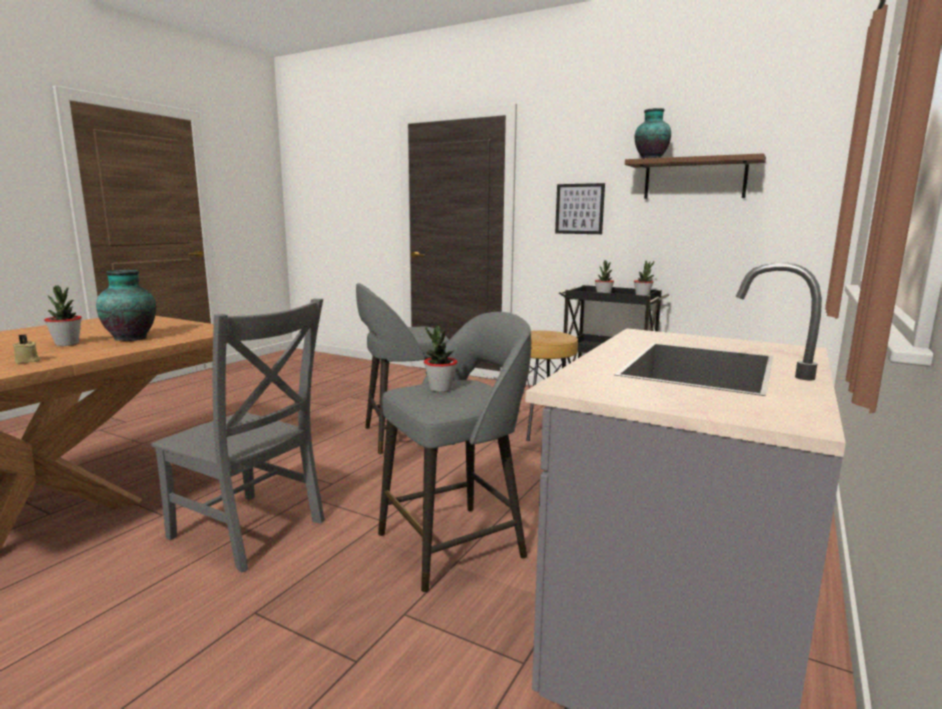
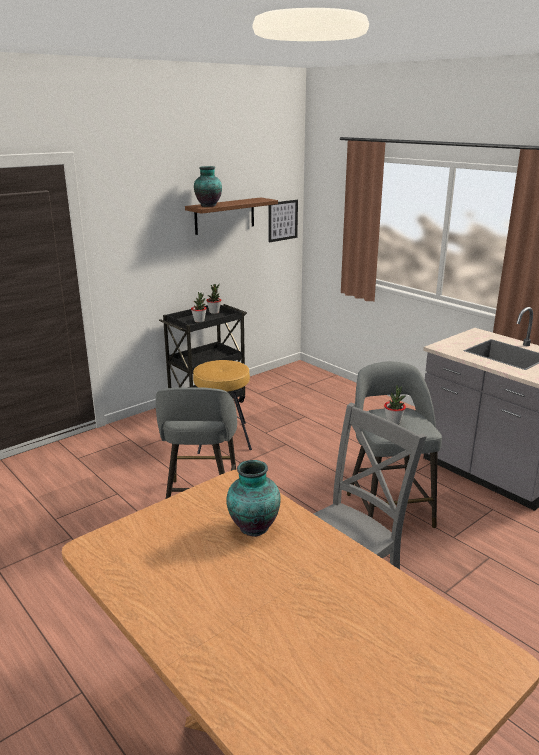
camera: 70 degrees left, 10 degrees up
(27, 361) = (342, 572): beige candle -> none
(67, 344) = (265, 563): potted plant -> none
(579, 209) = (148, 250): picture -> picture (282, 220)

